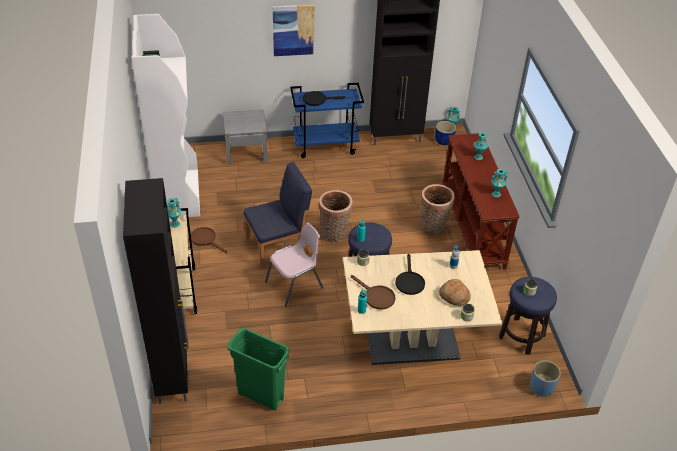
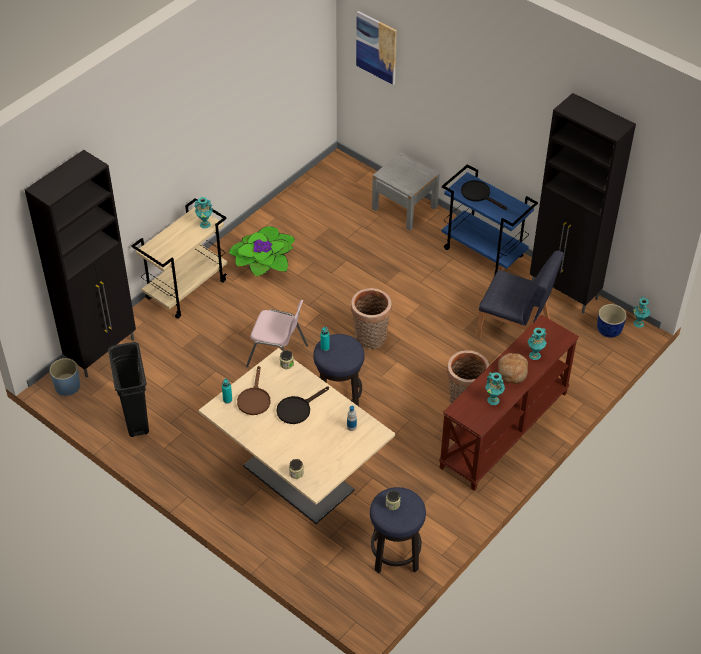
camera: 50 degrees right, 5 degrees up
(177, 194) = (296, 207): white bookcase -> none
(206, 239) = (264, 263): brown frying pan -> potted plant
(260, 396) = (136, 418): green trash can -> black trash can
(278, 246) = (311, 313): blue chair -> blue chair (514, 329)
(293, 30) = (480, 104): picture -> picture (376, 47)
(454, 296) = (312, 450): bread -> bread (512, 371)
(541, 387) = (346, 605): blue planter -> blue planter (67, 387)

